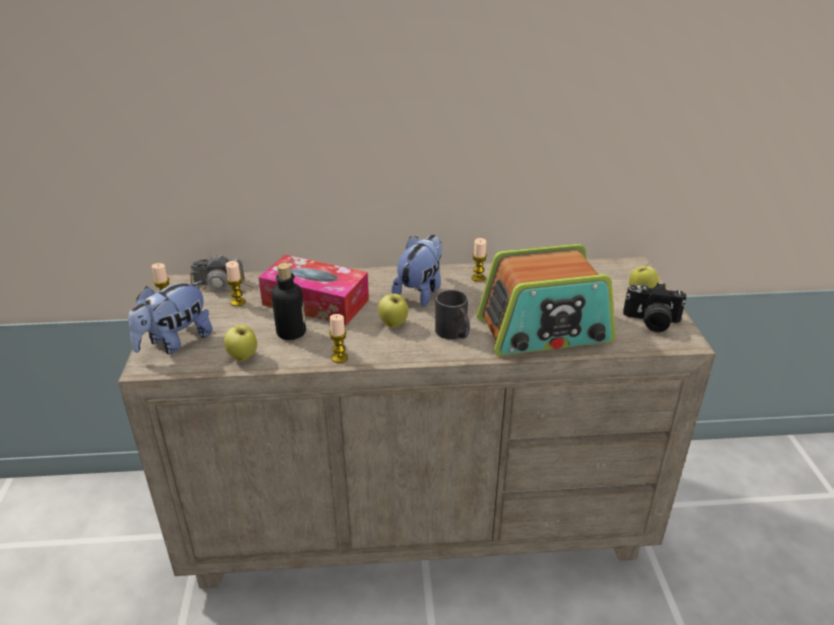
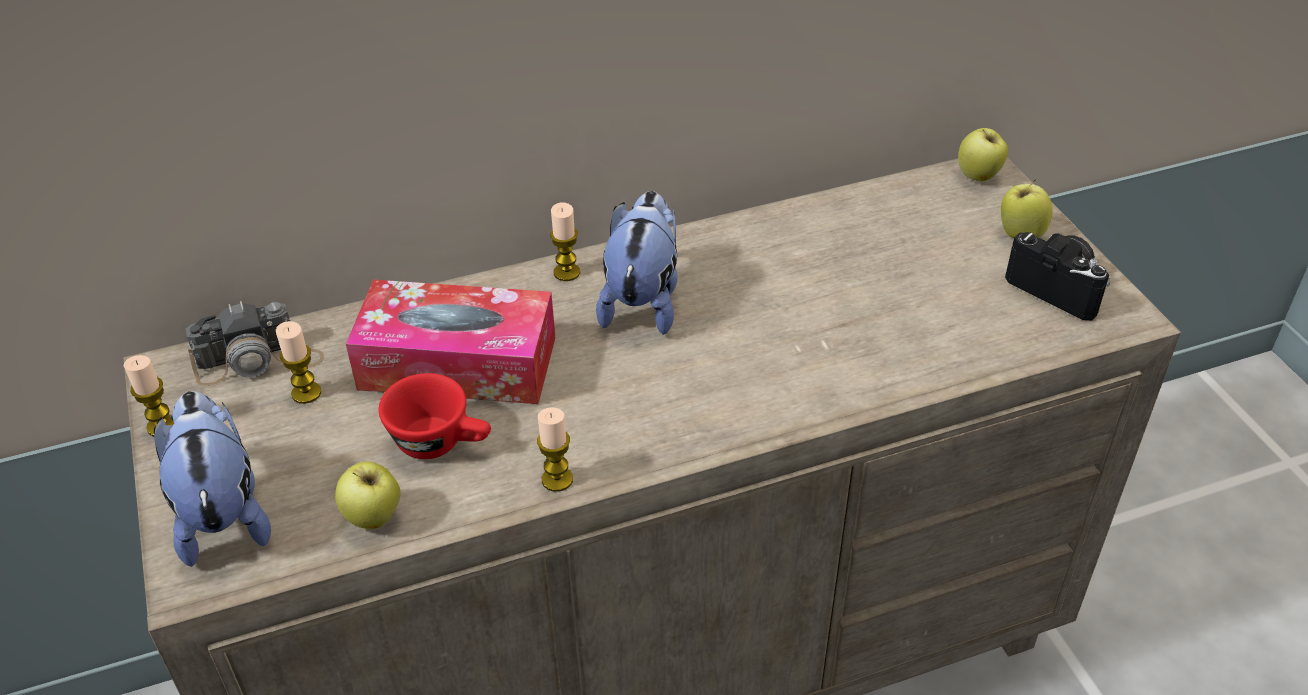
camera: 15 degrees left, 10 degrees up
(175, 342) = (223, 514): plush toy -> plush toy turned 135 degrees clockwise
(291, 332) = (442, 442): bottle -> red cup
(393, 324) = (623, 384): apple -> apple (978, 177)
(454, 333) = (741, 381): black mug -> none
(478, 278) = (733, 249): candle -> candle (567, 272)
(544, 331) = (892, 343): radio -> none
(651, 322) = (1059, 288): camera -> camera turned 135 degrees counterclockwise

